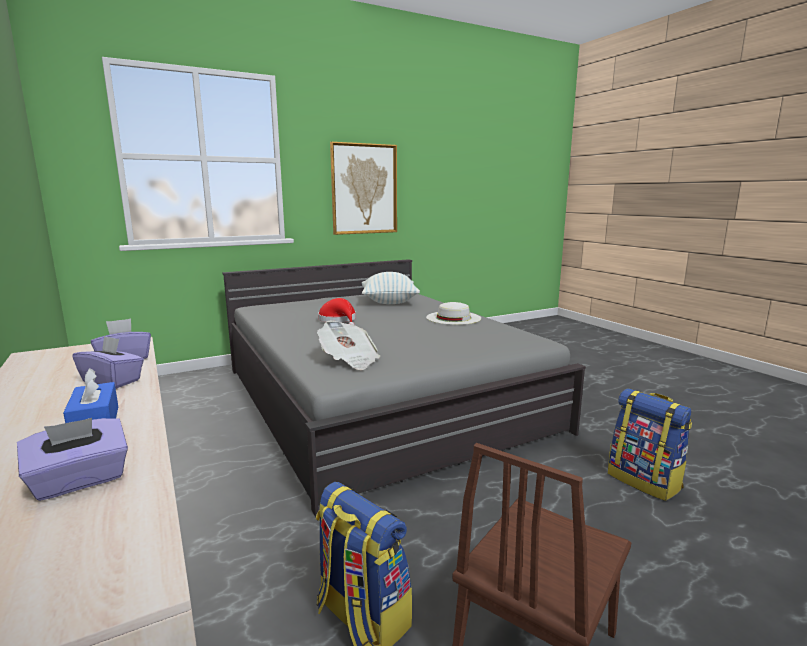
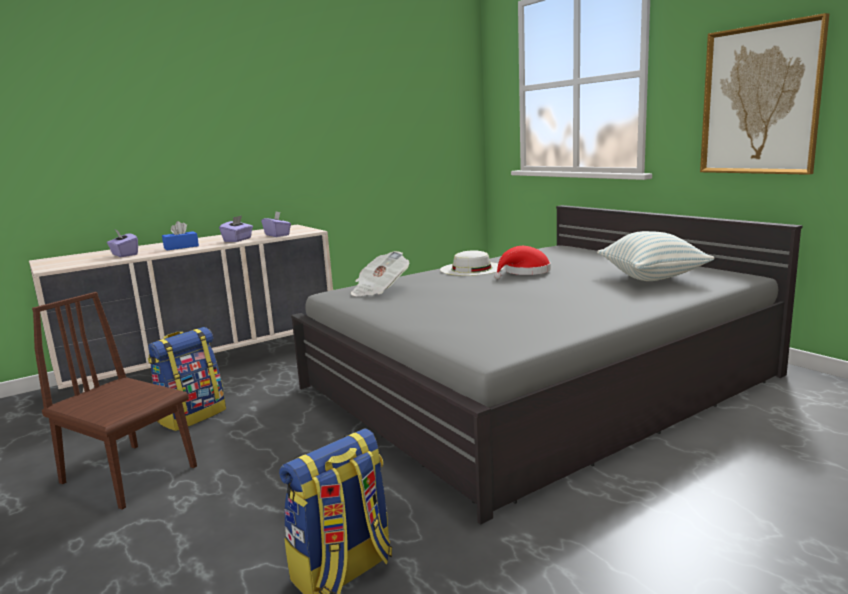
camera: 85 degrees right, 0 degrees up
(453, 318) = (588, 308): white hat -> white hat (471, 268)

